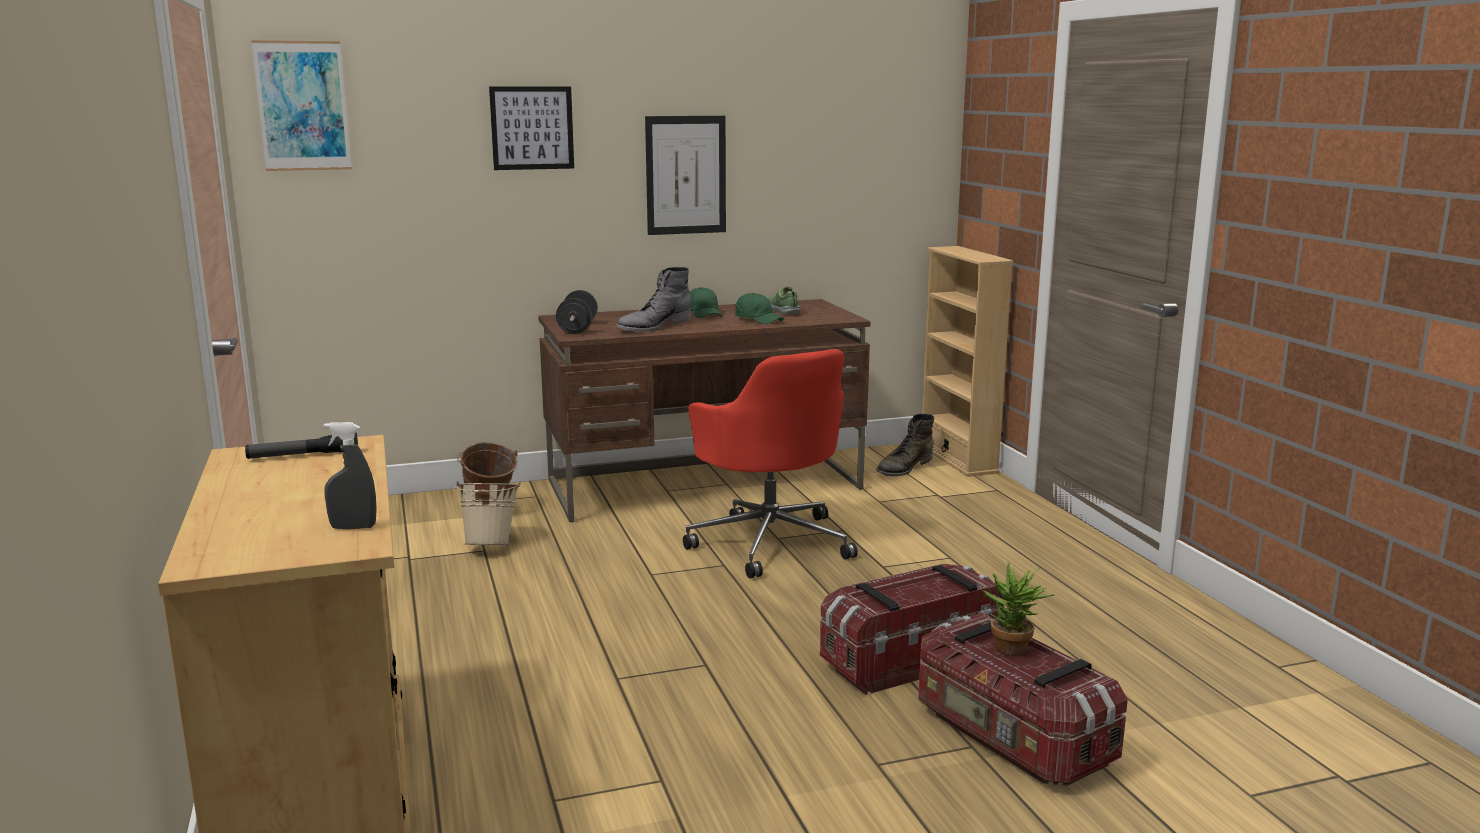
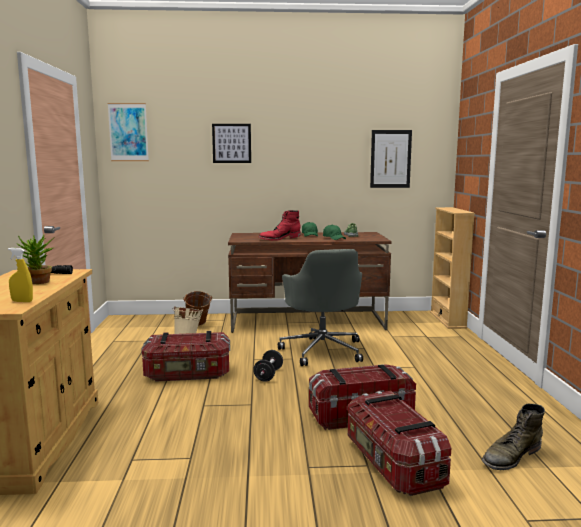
camera: 15 degrees right, 5 degrees down
(353, 527) = (22, 301): grey spray bottle -> yellow spray bottle
(542, 620) = (188, 374): none -> storage box
(577, 328) = (242, 238): black dumbbell -> black dumbbell (268, 375)
(653, 326) = (279, 238): grey boot -> red boot
(686, 175) = (306, 167): picture -> picture (390, 159)
(770, 542) = (322, 350): red office chair -> grey office chair
(903, 467) = (415, 321): green boot -> green boot (511, 456)
(1013, 653) = (395, 413): potted plant -> potted plant (38, 283)

